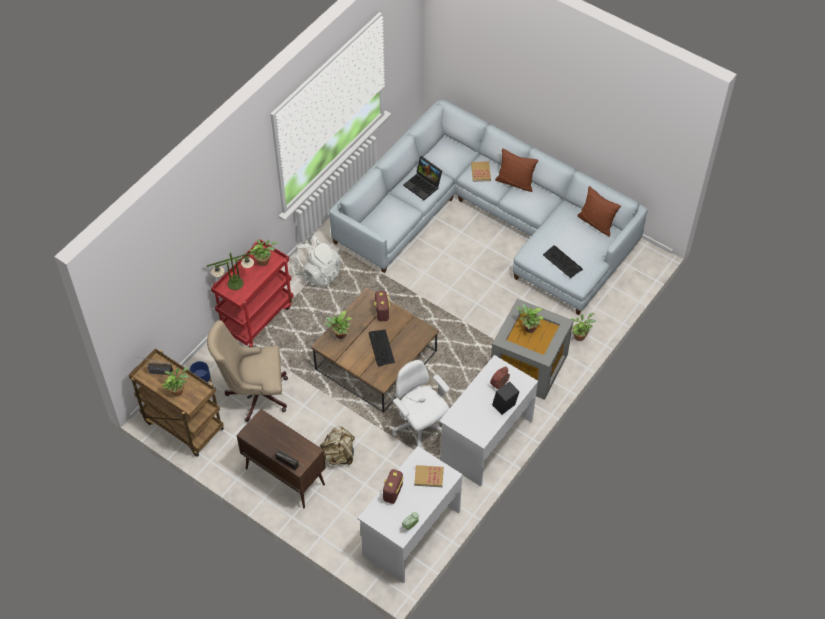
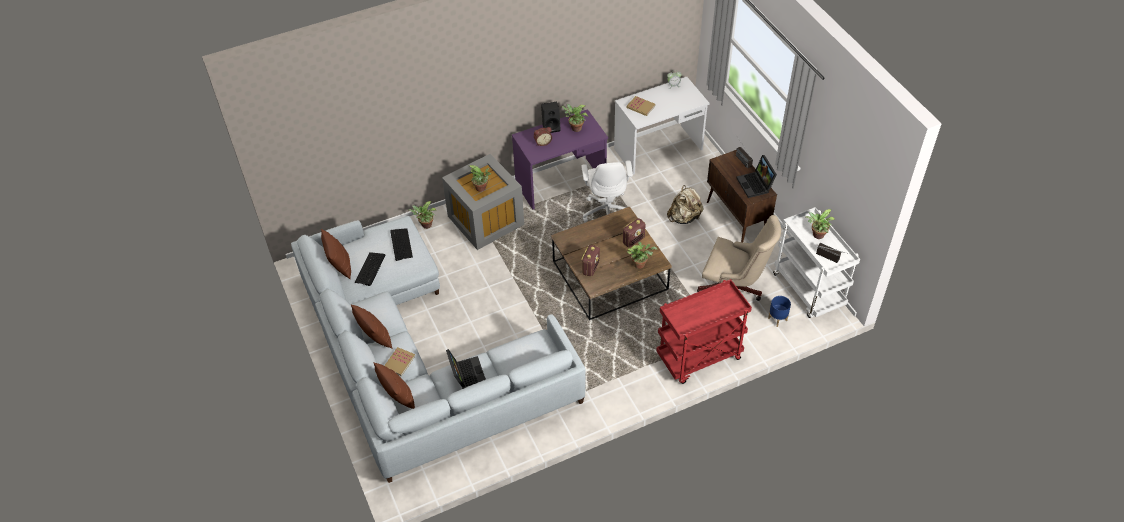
camera: 150 degrees left, 5 degrees down
(182, 425) = (809, 291): brown cart -> white cart
(235, 284) = (724, 308): table lamp -> none
(262, 437) = (756, 185): none -> laptop
(264, 261) = (684, 318): potted plant -> potted plant (575, 128)
(318, 273) = (616, 377): white backpack -> none
(381, 348) = (610, 240): keyboard -> keyboard (370, 269)
(393, 493) = (674, 107): radio -> radio (633, 240)
(461, 151) = (398, 396): none -> brown pillow
(485, 440) = (561, 184): white desk -> purple desk

